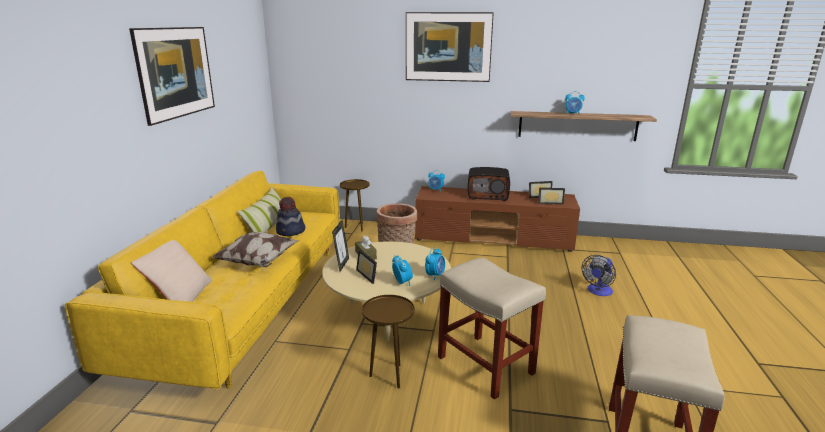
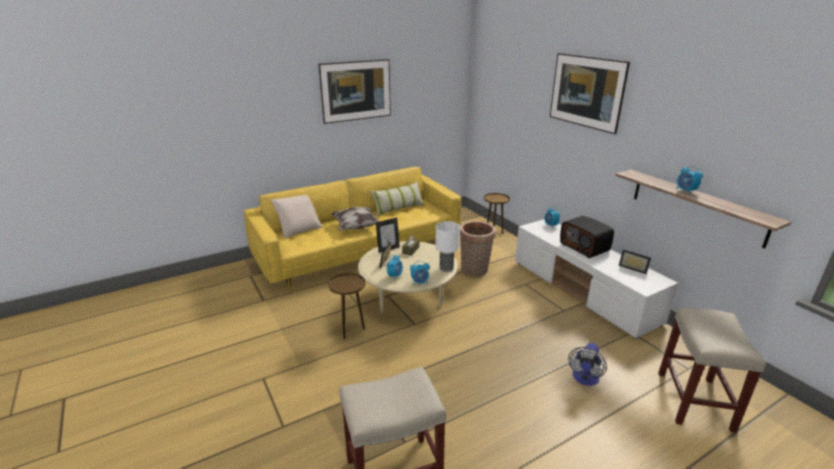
camera: 50 degrees right, 5 degrees up
(291, 231) = (402, 216): hat -> none
(428, 254) = (446, 268): none -> table lamp
(486, 365) = (403, 362): beige stool -> beige stool (695, 402)
(494, 238) = (583, 291): brown tv stand -> white tv stand
(550, 202) = (629, 278): picture frame -> none
(598, 292) = (584, 379): fan -> fan turned 60 degrees counterclockwise

